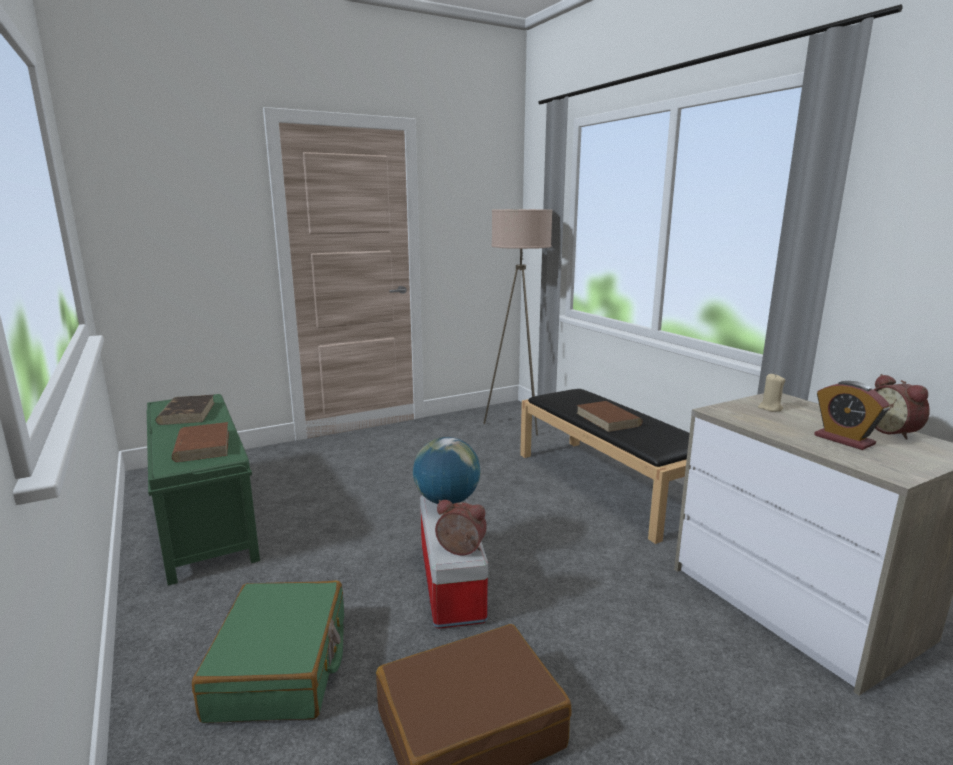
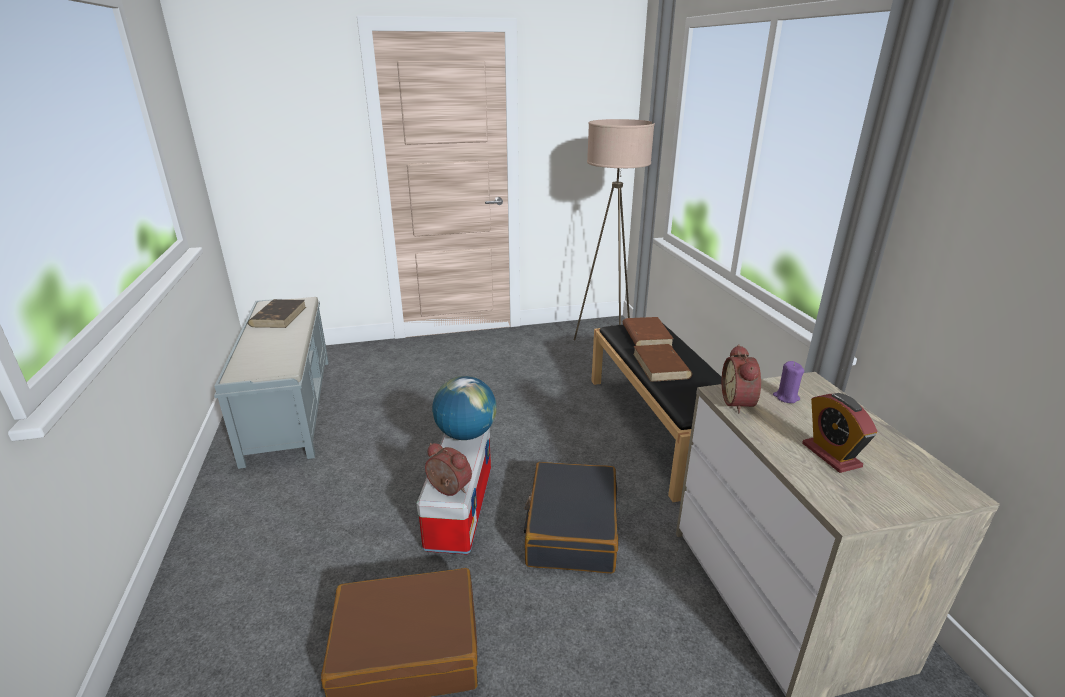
camera: 15 degrees right, 10 degrees up
(202, 446) = (271, 354): brown book -> brown book (646, 335)
(204, 516) = (290, 406): green bench -> grey bench
(281, 666) = (289, 559): green suitcase -> none
(575, 581) = (571, 528): none -> black suitcase
(770, 408) = (786, 397): beige candle -> purple candle
(893, 431) = (904, 452): alarm clock -> alarm clock (740, 402)

